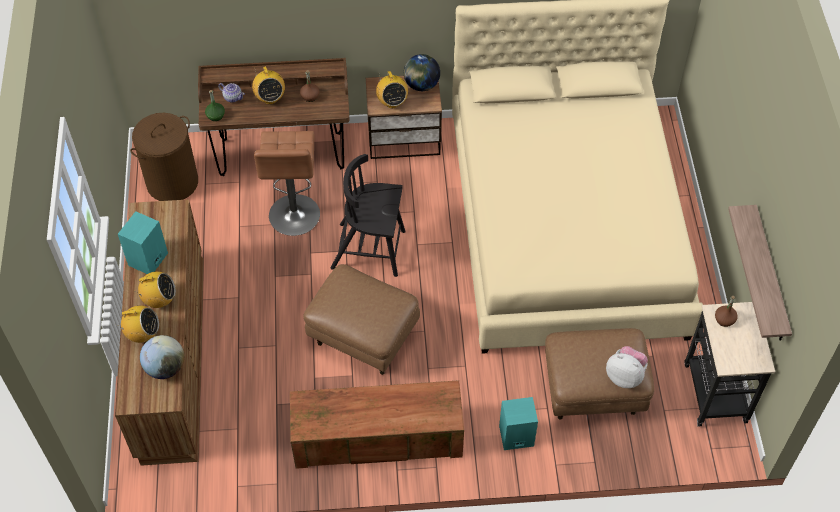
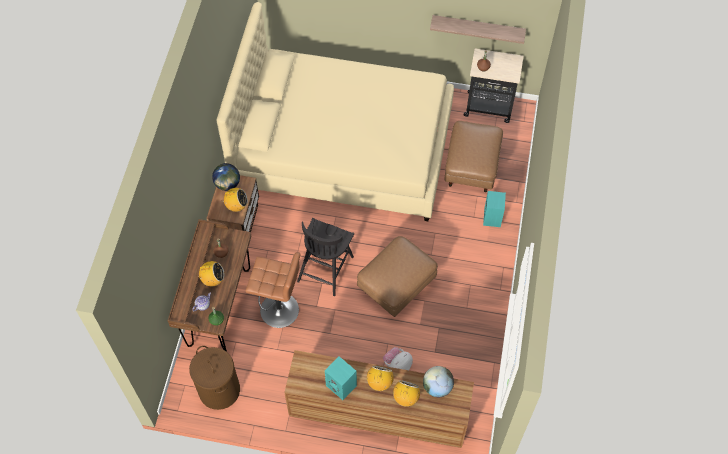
camera: 75 degrees left, 5 degrees up
(376, 439) = (476, 296): brown bench -> none
(625, 376) = (489, 137): plush toy -> plush toy (397, 366)

